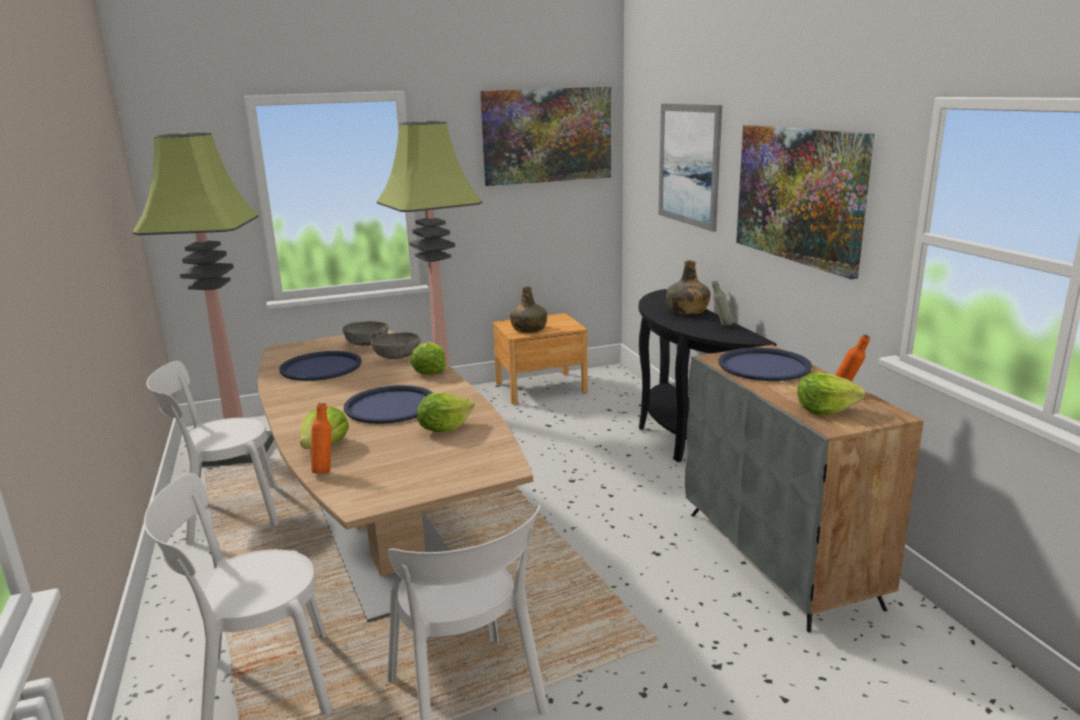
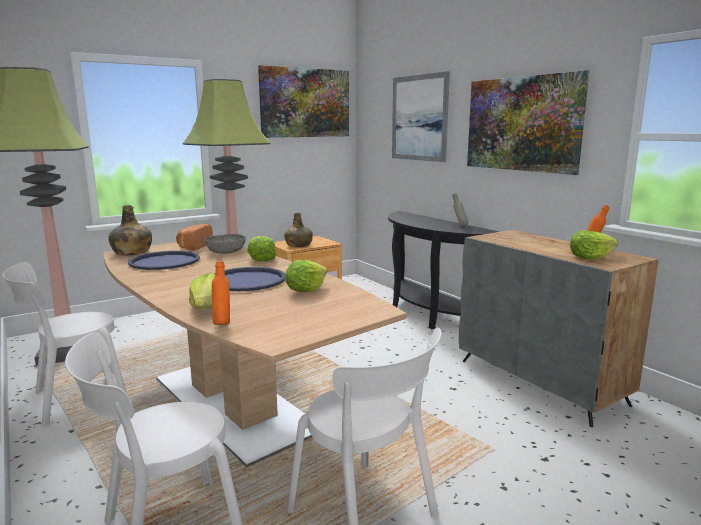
camera: 15 degrees left, 5 degrees down
(367, 343) = (194, 246): grey bowl -> bread
(687, 311) = (427, 220): green bottle -> green bottle (131, 252)
(764, 366) = (520, 239): blue tray -> none

